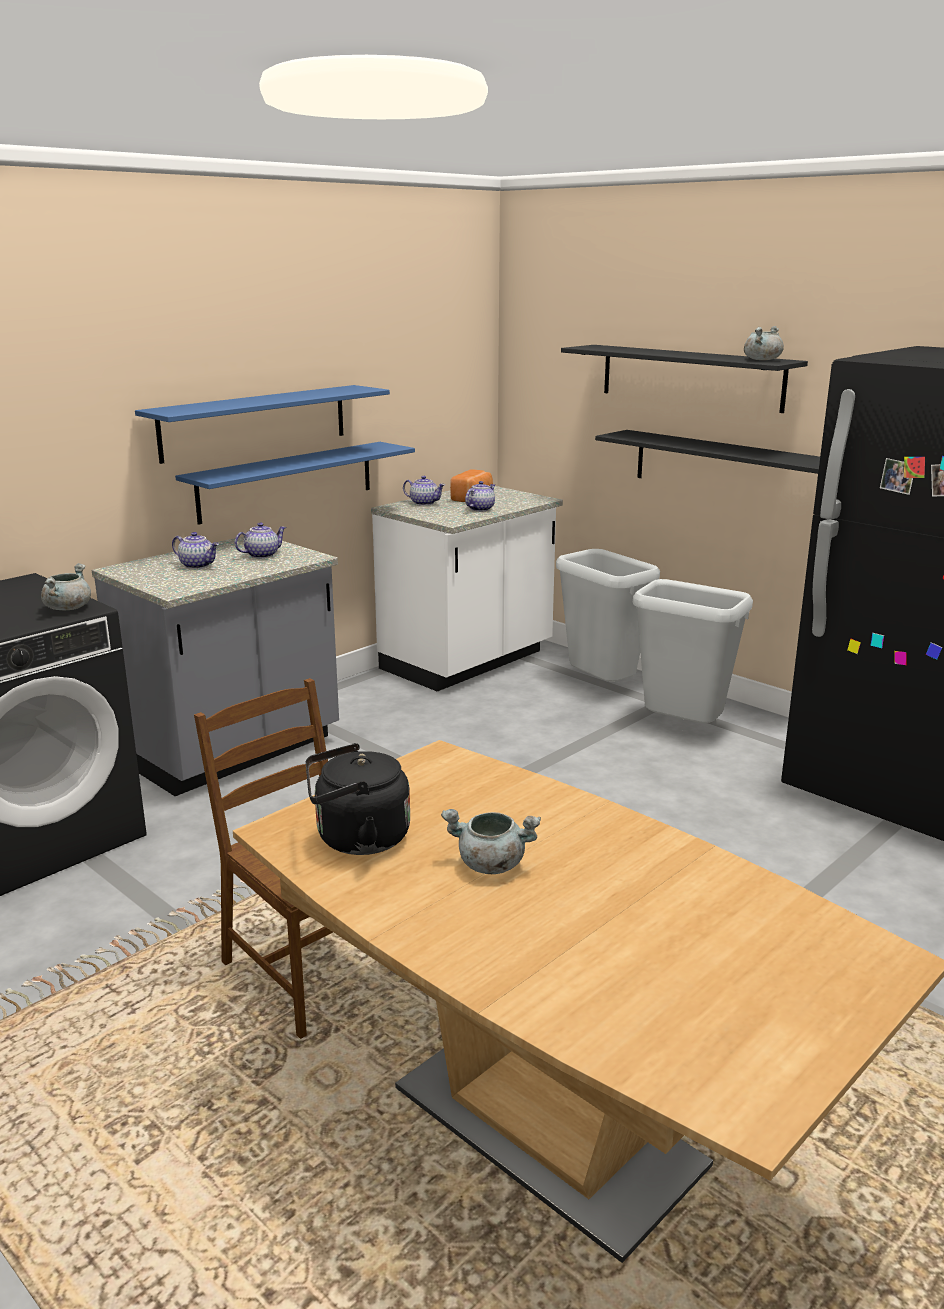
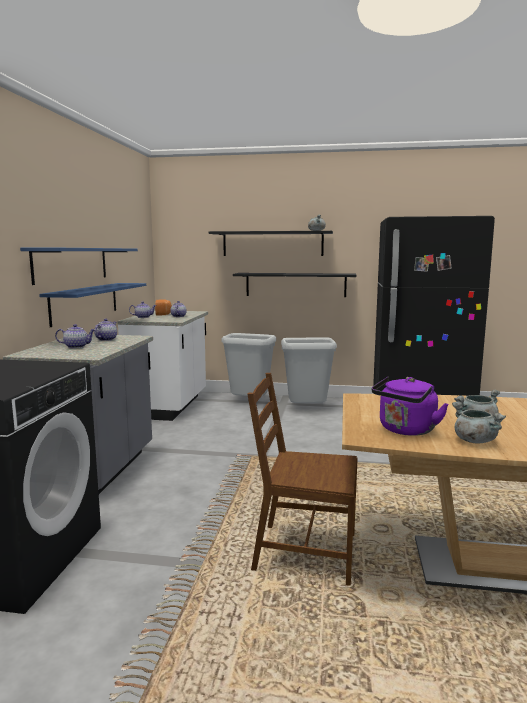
camera: 35 degrees left, 10 degrees down
(68, 608) = (50, 366): grey cooking pot -> grey cooking pot (473, 440)
(357, 839) = (405, 430): black kettle -> purple kettle

